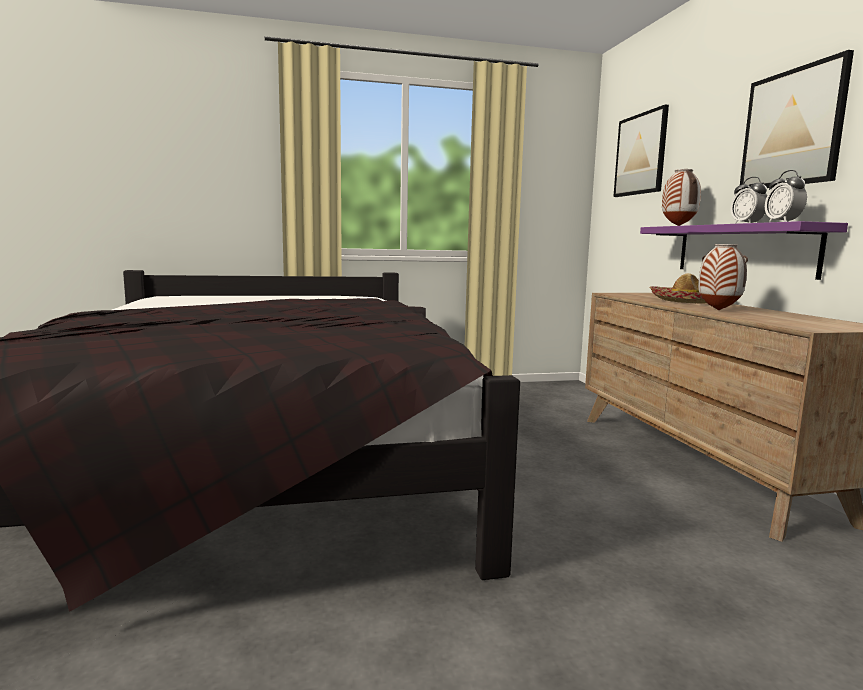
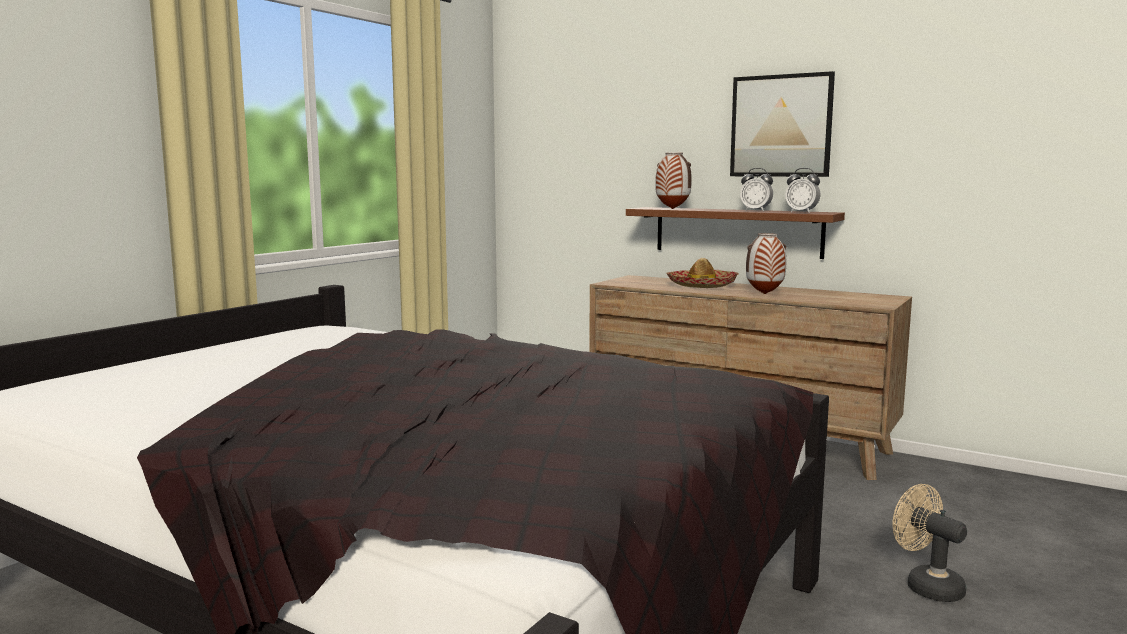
camera: 45 degrees left, 0 degrees up
(608, 637) = (926, 585): none -> beige fan
(640, 154) = (580, 122): picture -> none
(742, 250) = (737, 231): purple shelf -> brown shelf

